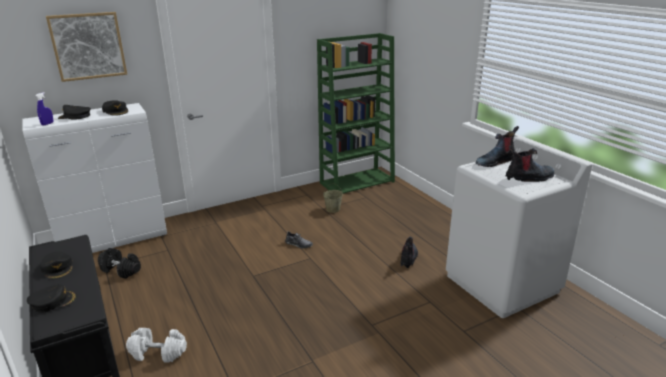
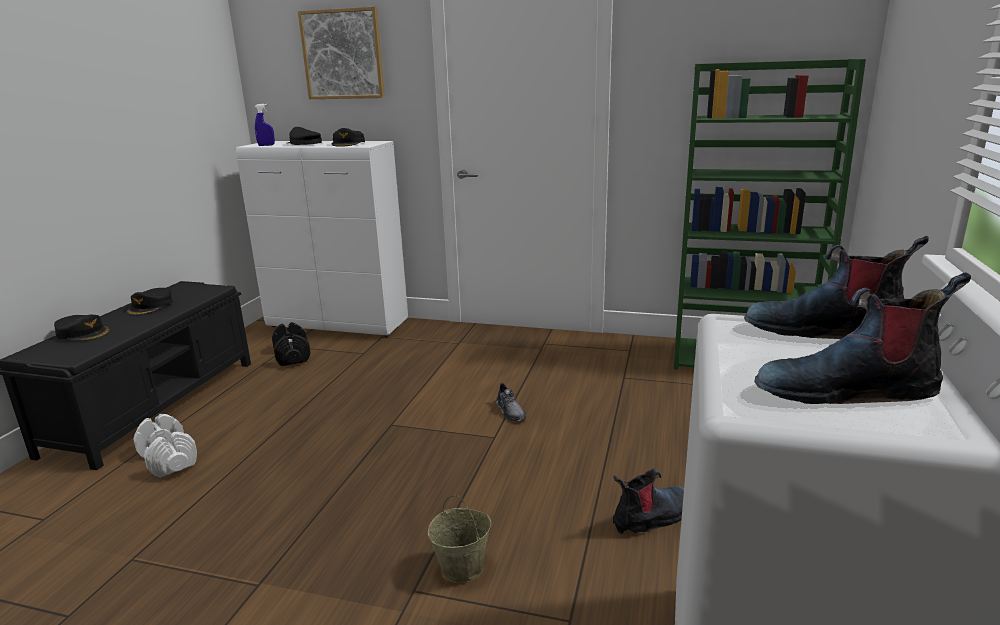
camera: 45 degrees right, 5 degrees down
(333, 209) = (639, 384): beige bucket -> beige bucket (463, 568)
(529, 178) = (846, 390): boot -> boot turned 150 degrees clockwise

